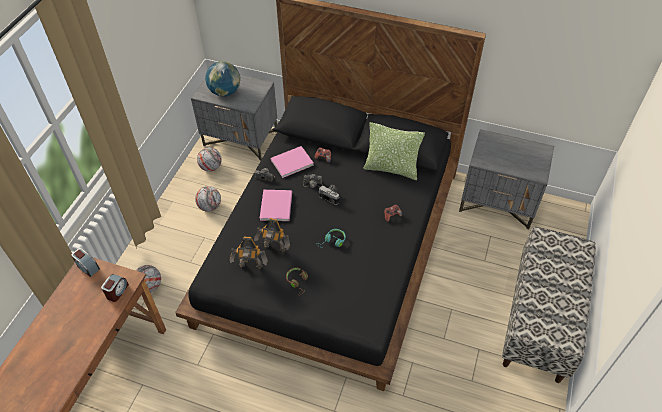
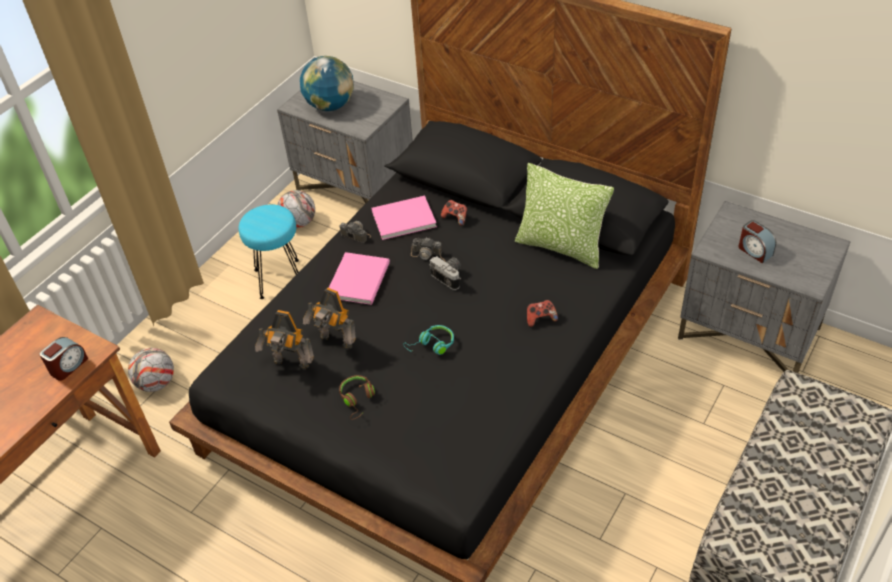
camera: 15 degrees right, 5 degrees down
(87, 267) = (39, 325): alarm clock -> alarm clock (754, 251)
(210, 206) = (280, 279): football -> turquoise stool

